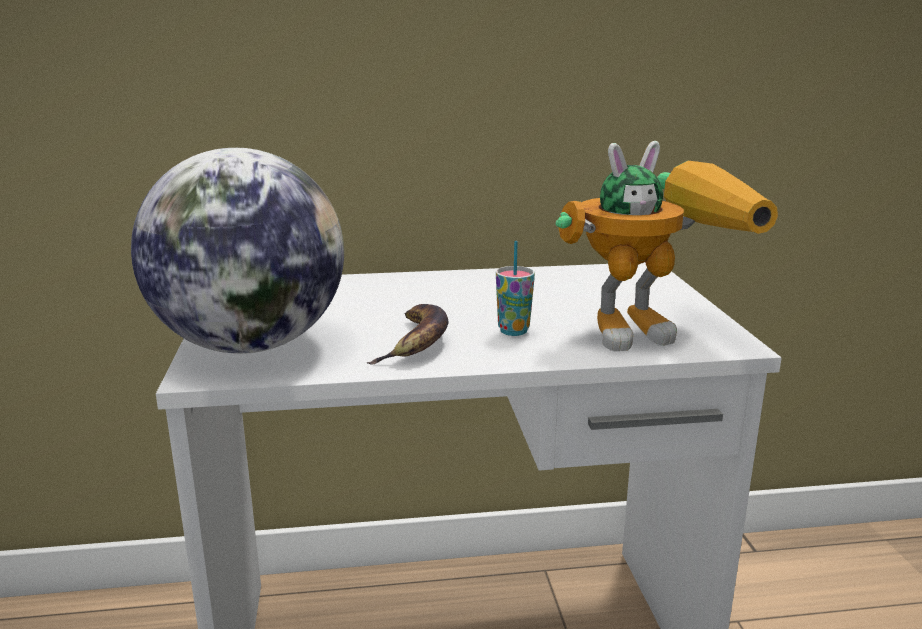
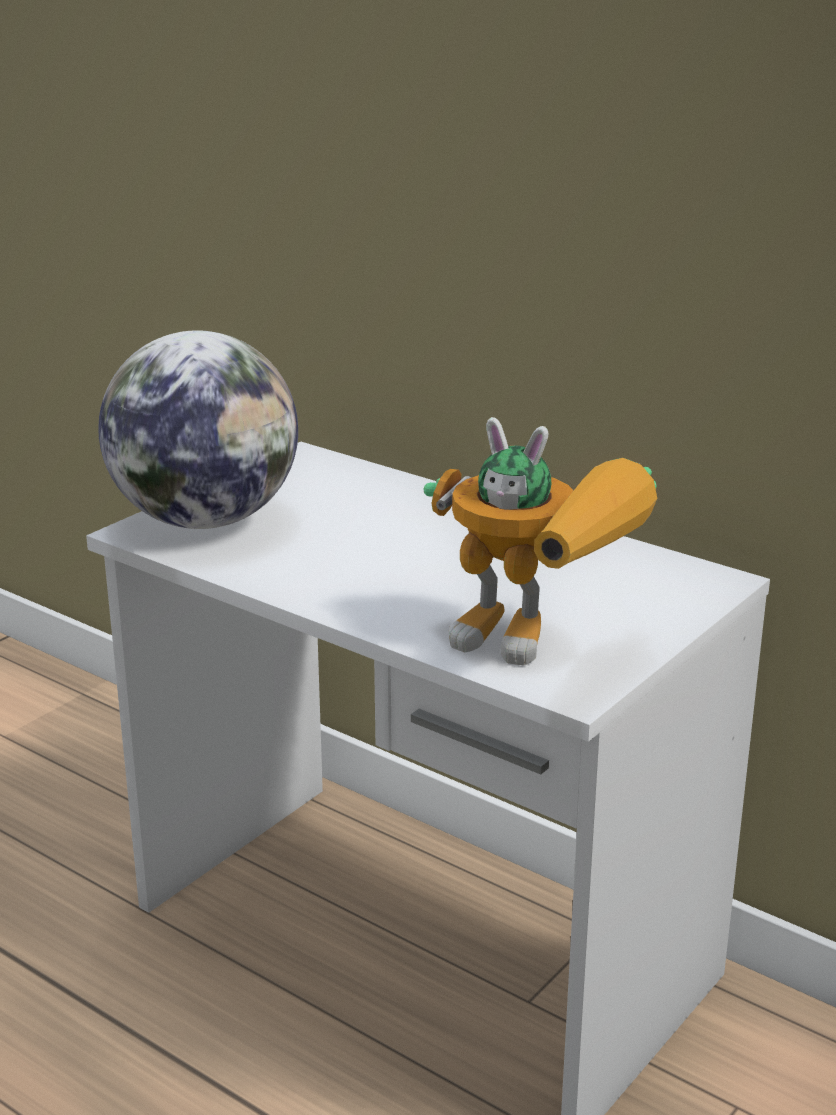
camera: 45 degrees right, 5 degrees up
(415, 342) = (318, 568): banana -> none
(513, 331) = (416, 592): cup -> none

